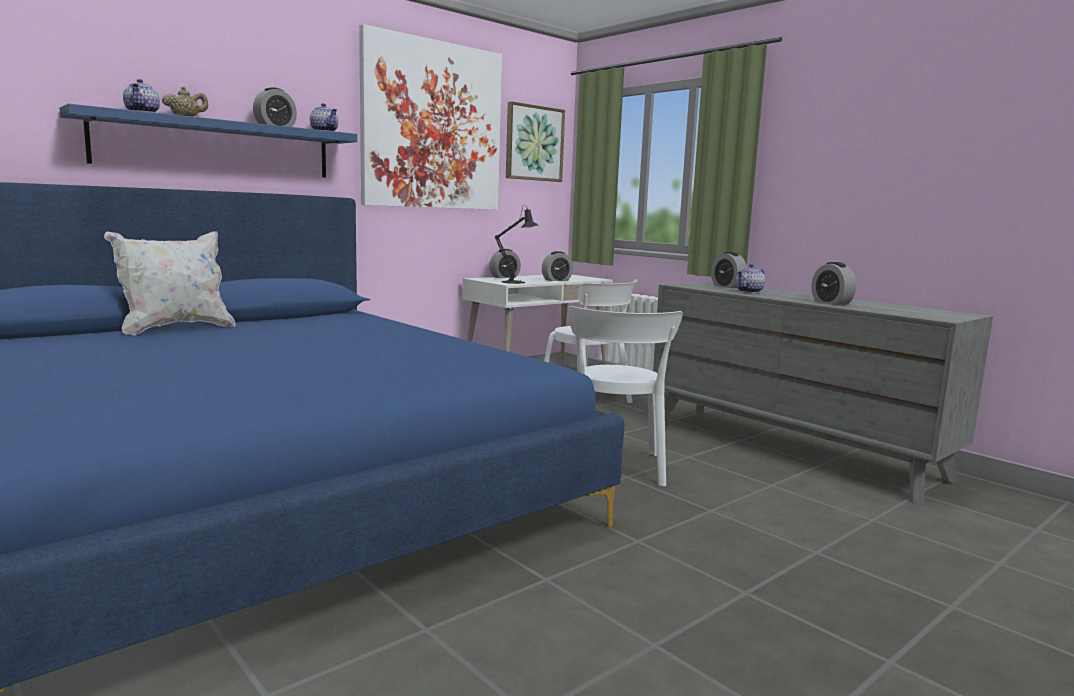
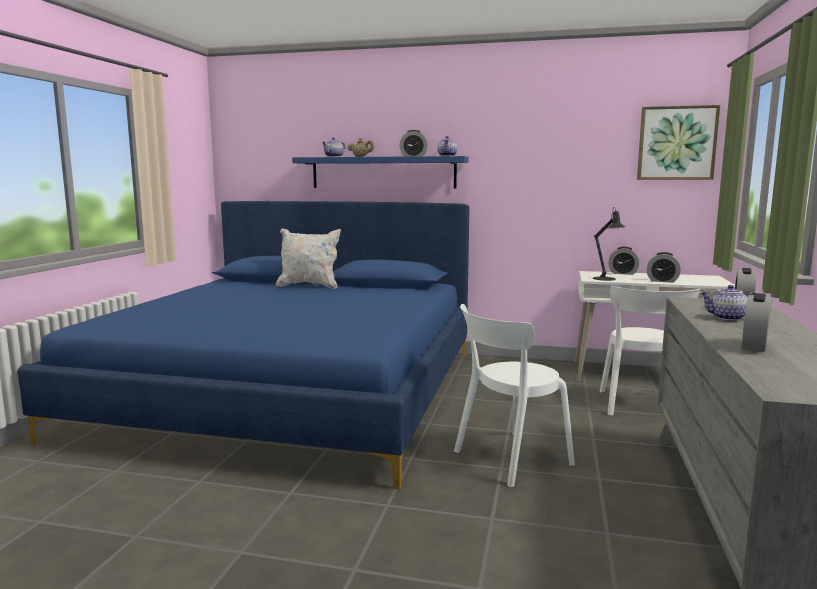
camera: 55 degrees right, 0 degrees up
(432, 126) = (554, 140): picture -> none

